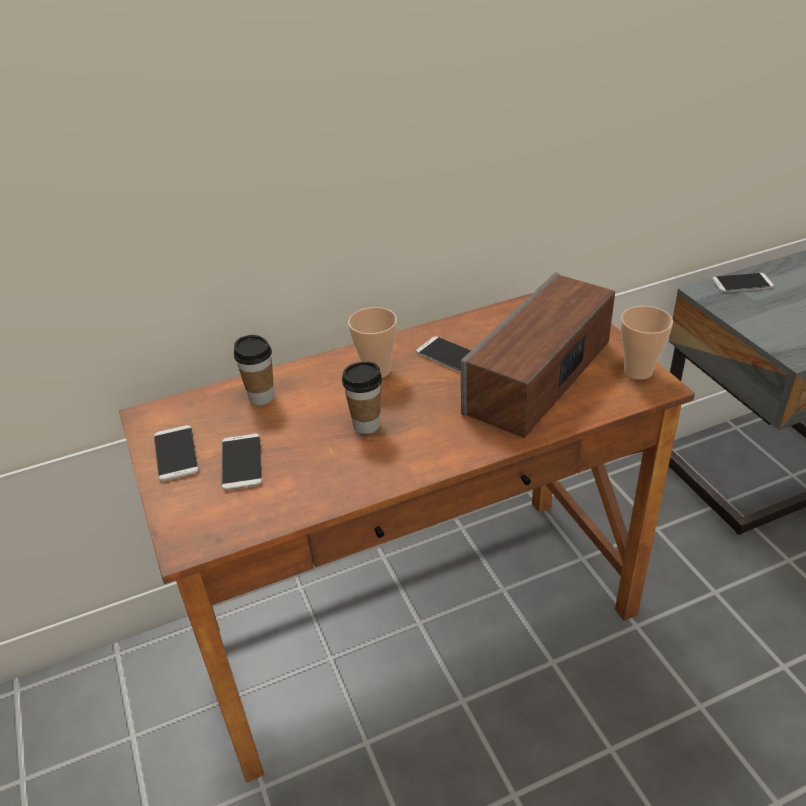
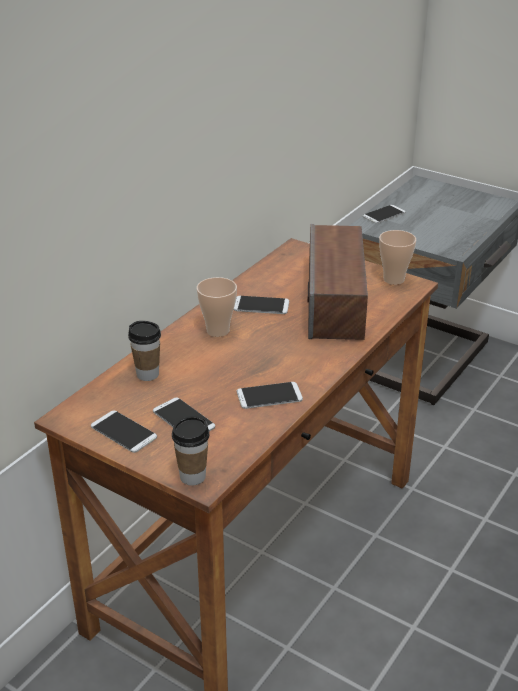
camera: 35 degrees left, 5 degrees down
(350, 469) = (269, 396): none -> phone
(366, 425) = (249, 366): cup -> cup (192, 477)

